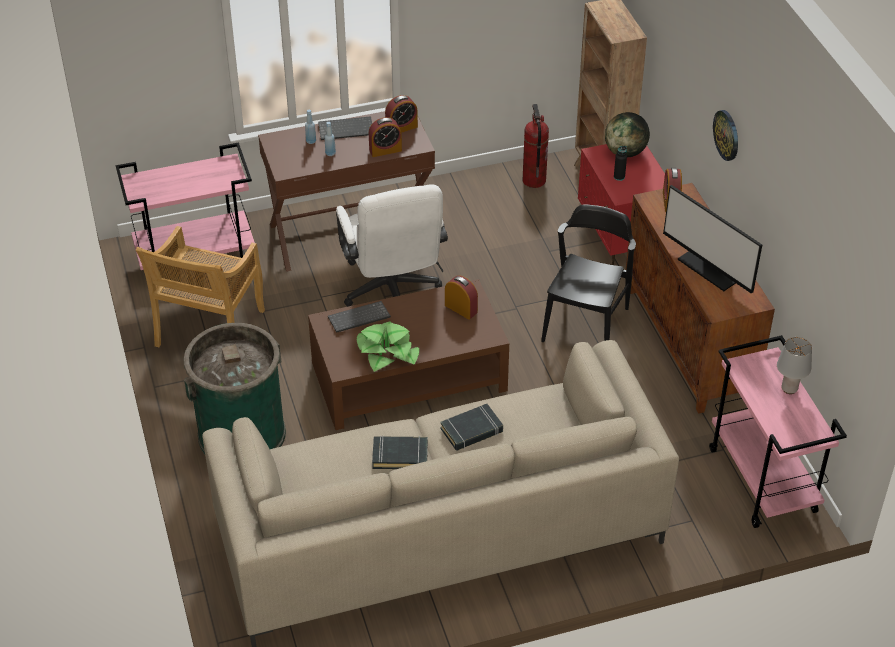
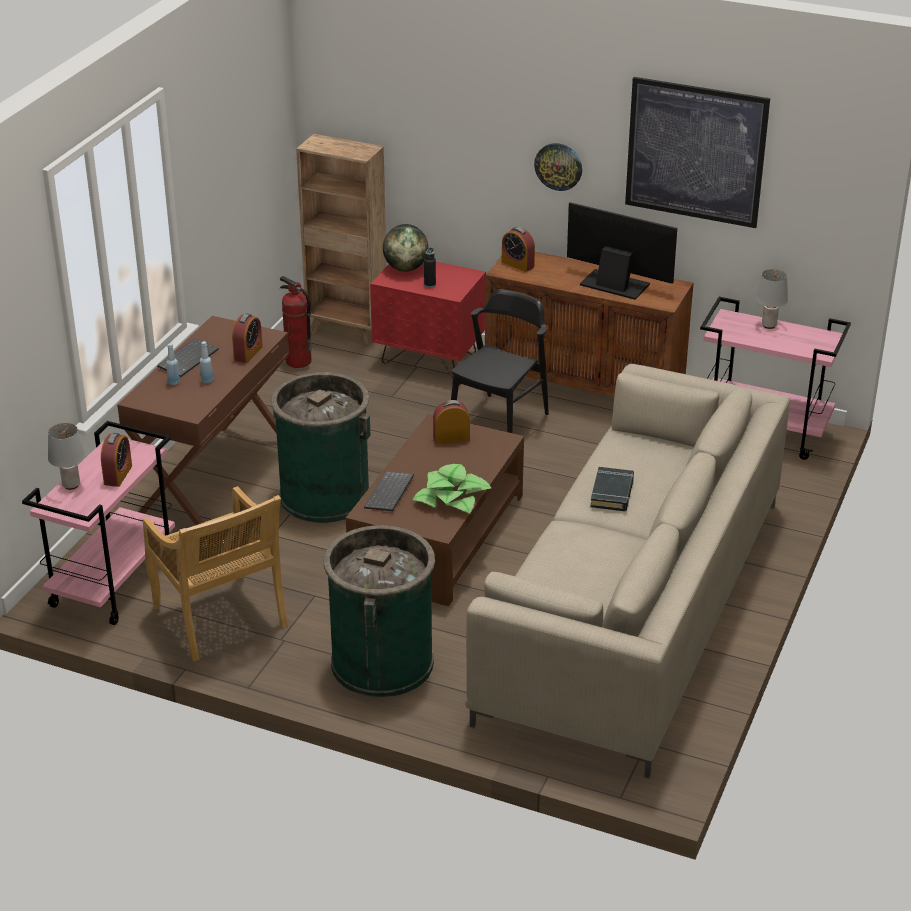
camera: 50 degrees left, 10 degrees down
(164, 174) = (71, 485): none -> grey table lamp
(392, 293) = (325, 495): white office chair -> green trash can
(400, 455) = (595, 541): black book -> none
(401, 128) = (232, 333): alarm clock -> alarm clock (118, 475)
(585, 324) = (499, 422): black chair -> black chair turned 60 degrees clockwise
(711, 268) = (615, 284): monitor -> monitor turned 150 degrees counterclockwise
(796, 190) = (695, 152): none -> picture

